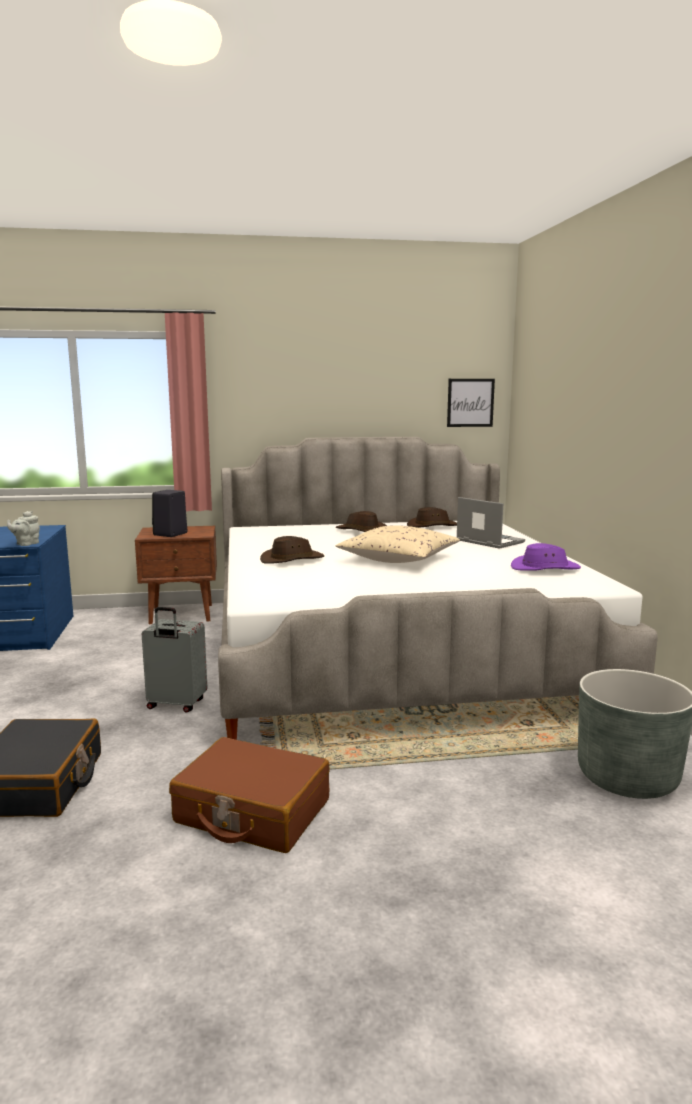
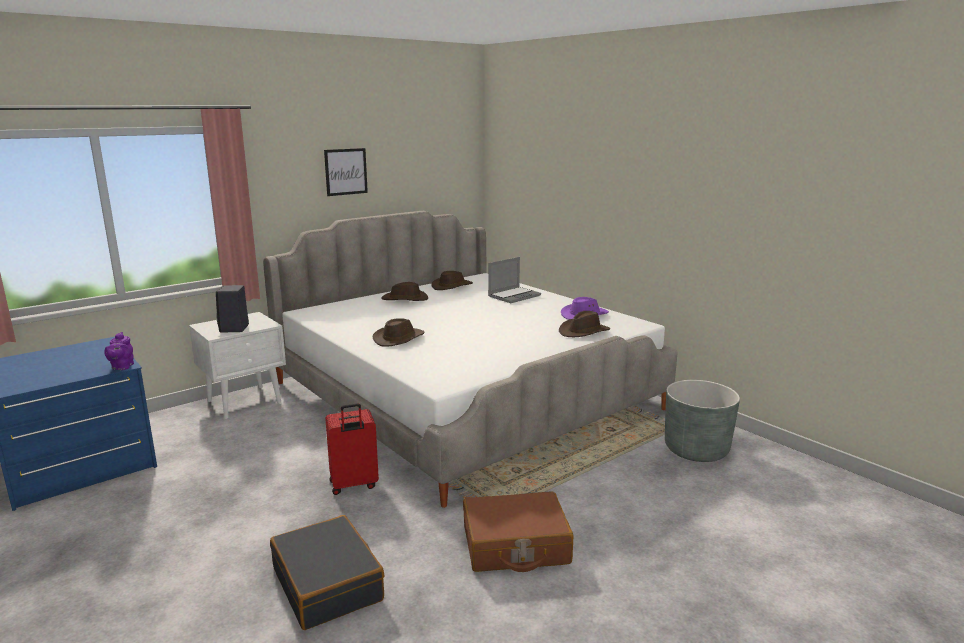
camera: 30 degrees left, 5 degrees up
(26, 544) = (121, 367): grey teapot -> purple teapot
(176, 705) = (353, 485): grey suitcase -> red suitcase
(182, 614) = (245, 401): brown nightstand -> white nightstand
(398, 559) = (478, 324): beige pillow -> none
(470, 402) = (457, 178): picture -> picture (346, 171)
(488, 541) = (514, 296): laptop -> laptop turned 120 degrees clockwise
(512, 583) = (584, 332): none -> brown hat

